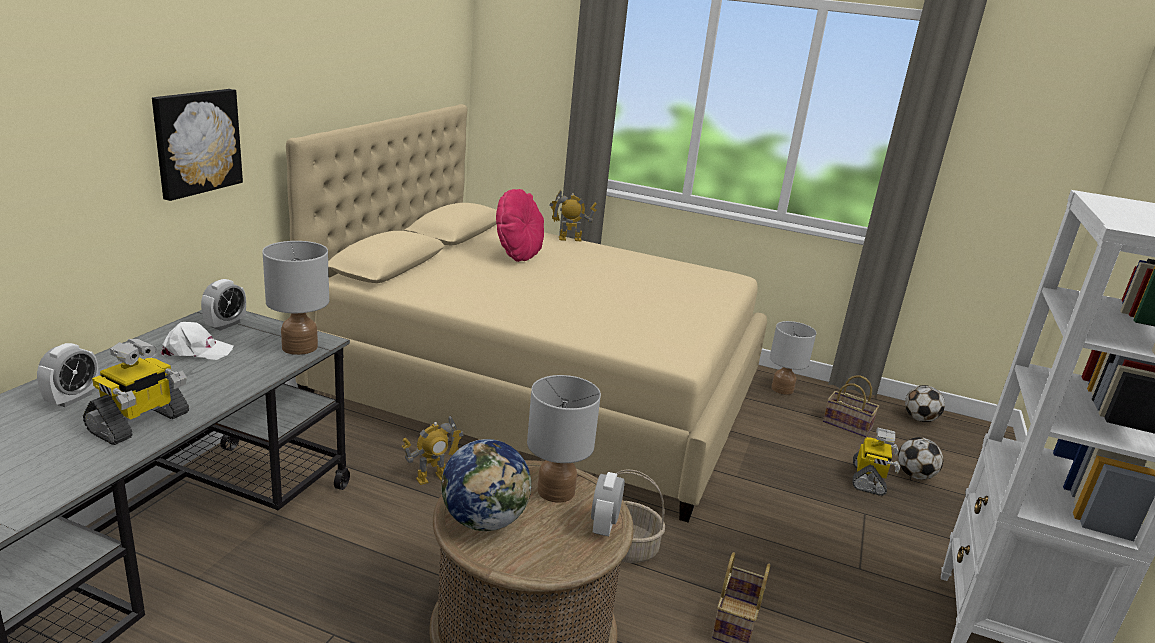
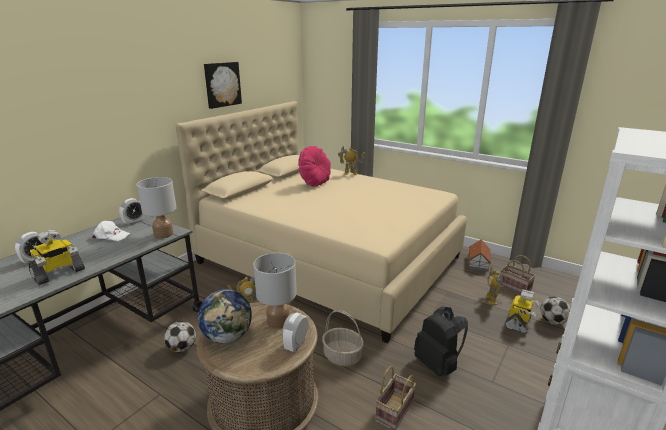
camera: 15 degrees right, 0 degrees up
(196, 142) = (119, 127): picture -> picture (222, 84)
(775, 550) = (438, 364): none -> black backpack
(782, 389) = (478, 262): grey table lamp -> toy house
(819, 447) = (491, 300): none -> toy robot
(919, 419) = (568, 284): football -> football (182, 348)

